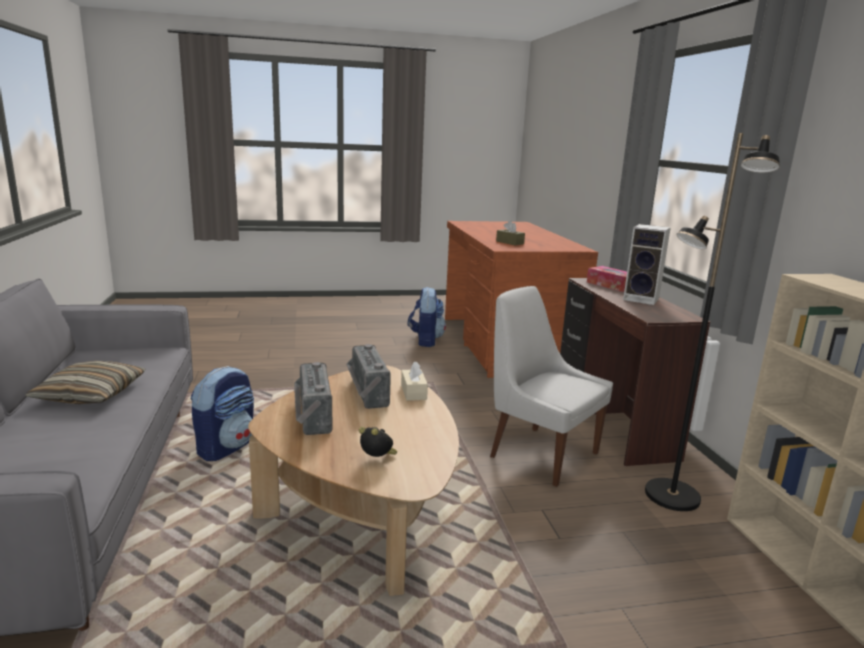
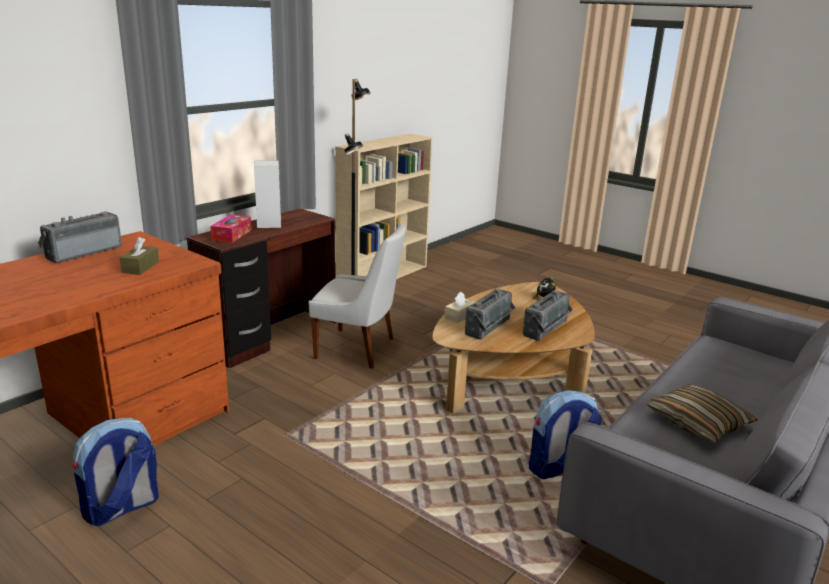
camera: 130 degrees left, 5 degrees up
(540, 453) = (358, 349): white chair -> white chair turned 75 degrees counterclockwise
(558, 241) = (83, 252): none -> radio

